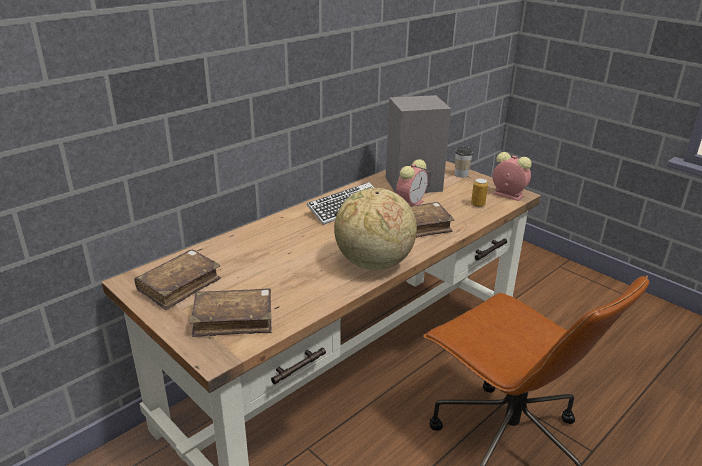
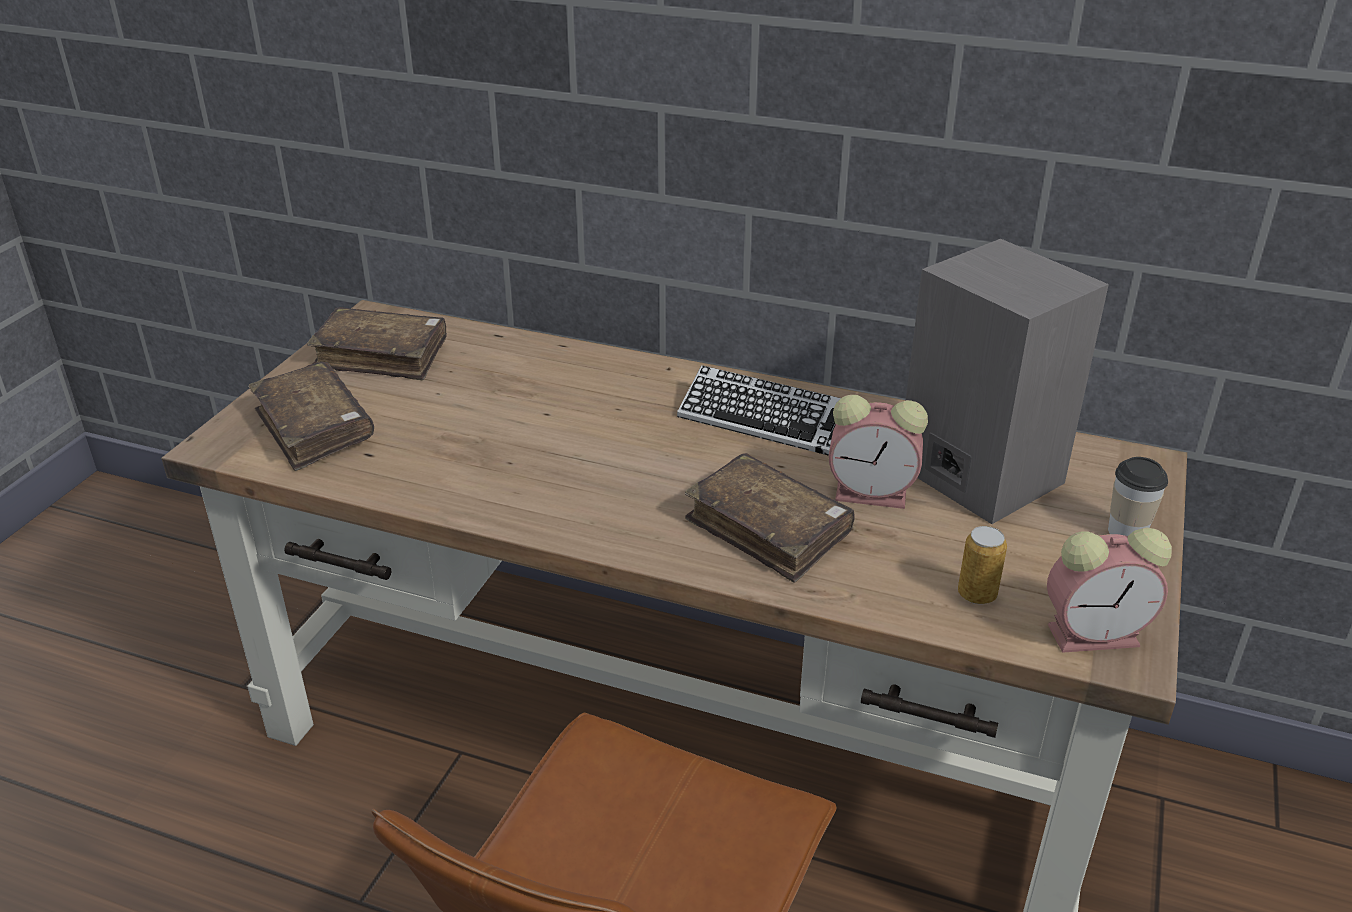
camera: 65 degrees right, 5 degrees up
(373, 263) = (573, 511): globe -> none
(507, 194) = (1096, 634): alarm clock -> alarm clock turned 75 degrees clockwise

